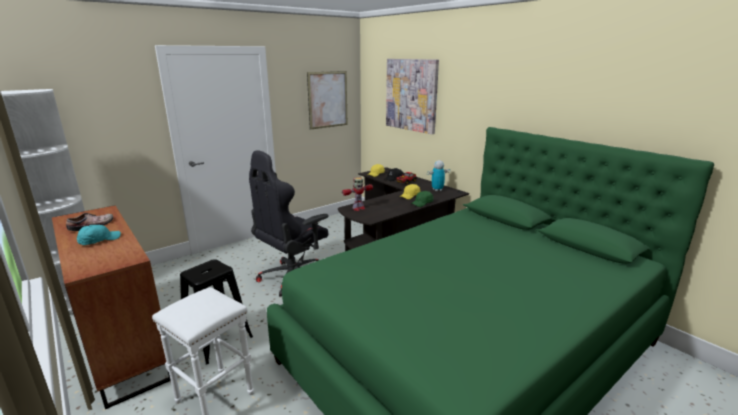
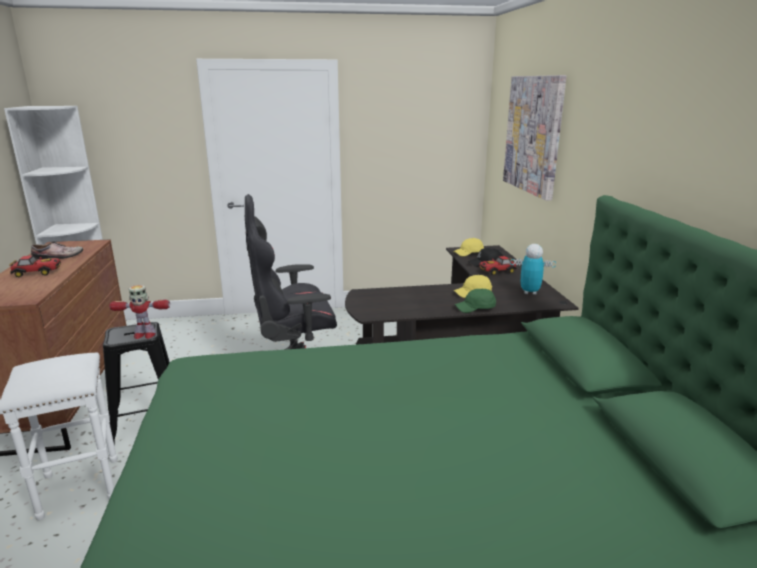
camera: 30 degrees right, 0 degrees up
(99, 240) = (38, 273): turquoise cap -> toy car
(328, 100) = (430, 137): picture -> none
(358, 208) = (375, 296): toy robot -> toy robot (144, 335)

